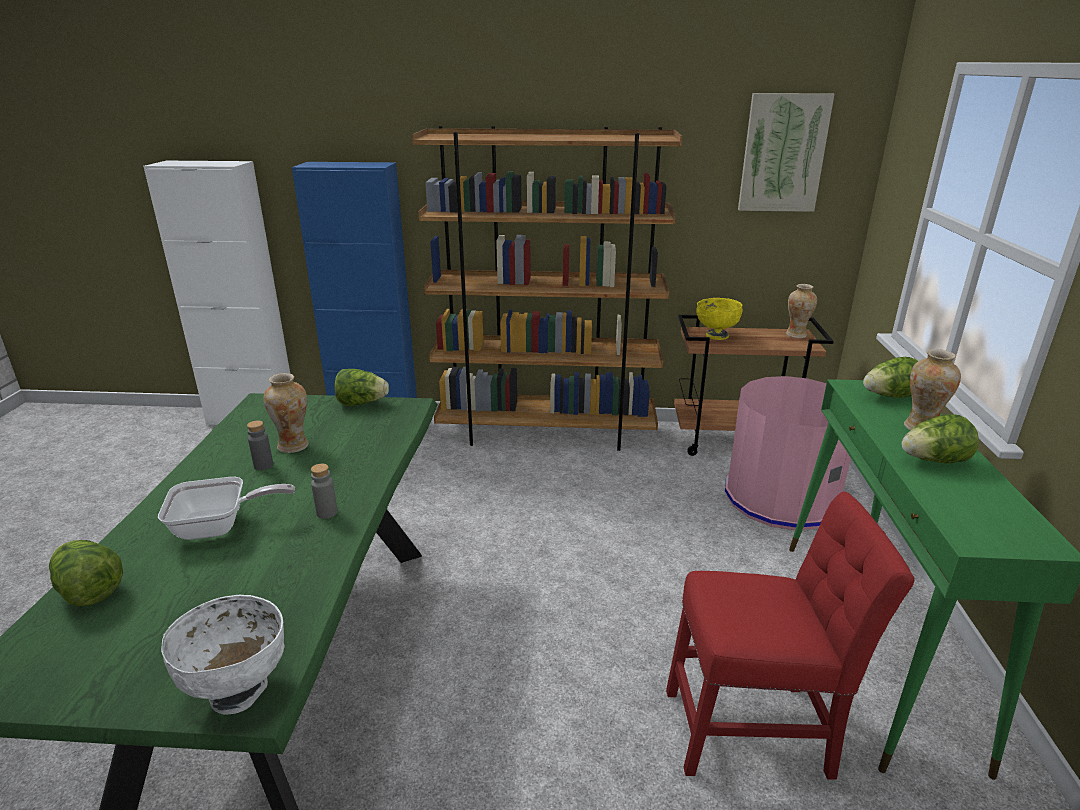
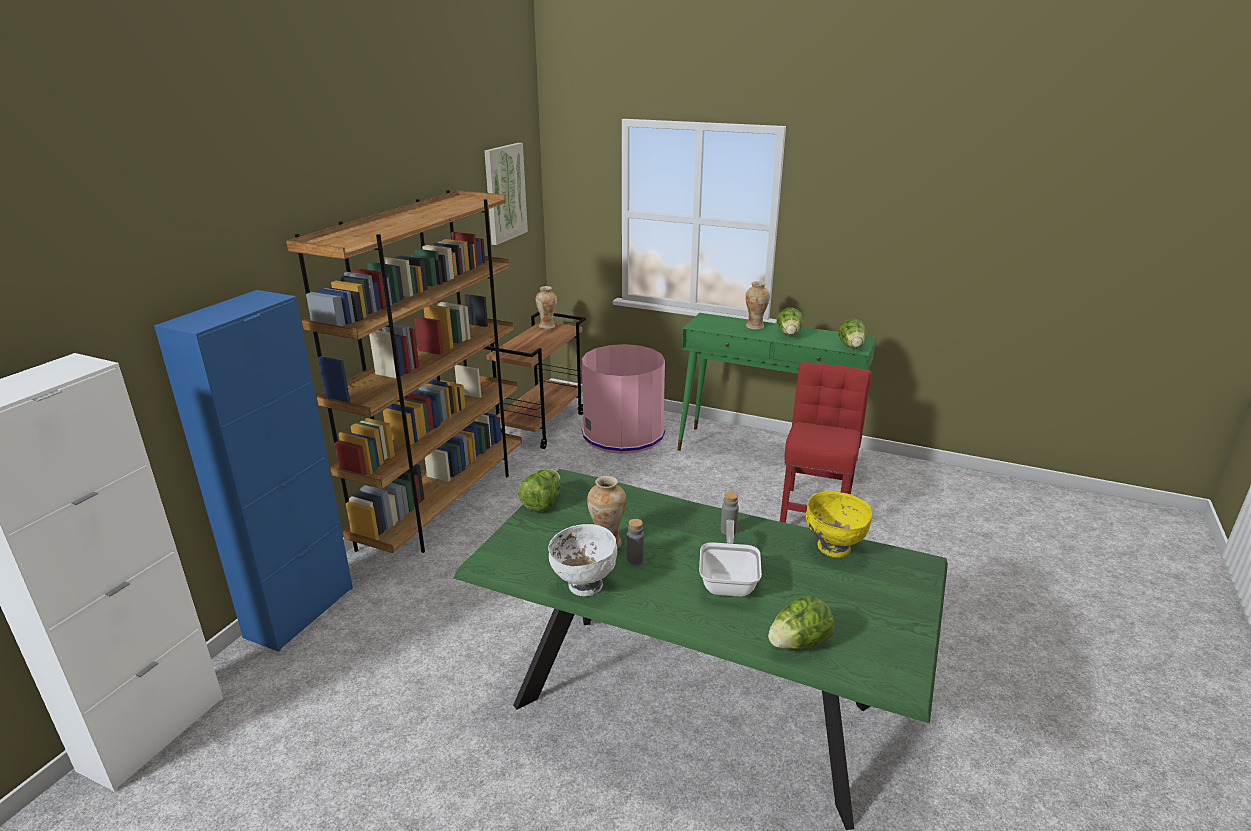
camera: 70 degrees left, 0 degrees up
(239, 691) = (911, 569): white bowl -> white bowl (584, 585)
(716, 336) = (520, 348): yellow bowl -> yellow bowl (833, 548)
(889, 396) = (715, 322): lettuce -> lettuce (852, 347)

